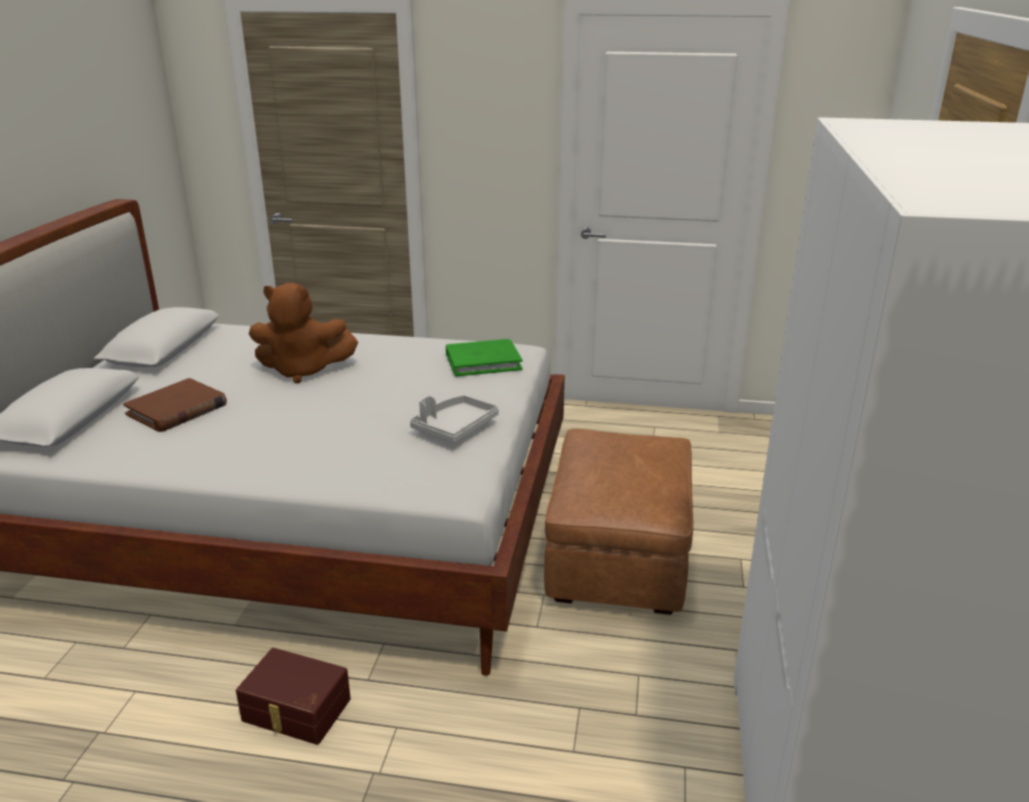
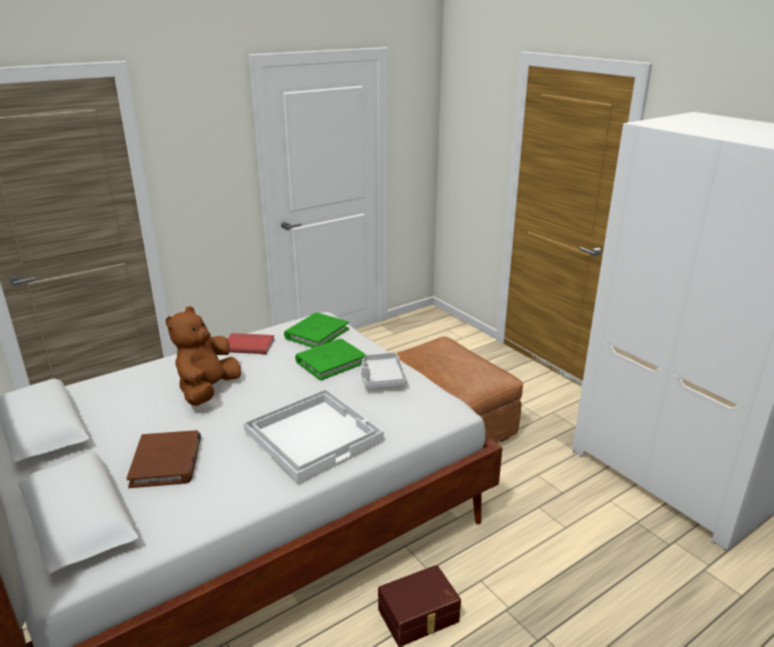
camera: 45 degrees left, 0 degrees up
(298, 443) = (313, 434): none -> white tray
(303, 371) = (208, 391): brown plush toy -> brown plush toy turned 150 degrees clockwise
(405, 347) = (249, 345): none -> red book
(442, 392) = (330, 362): none -> green book

